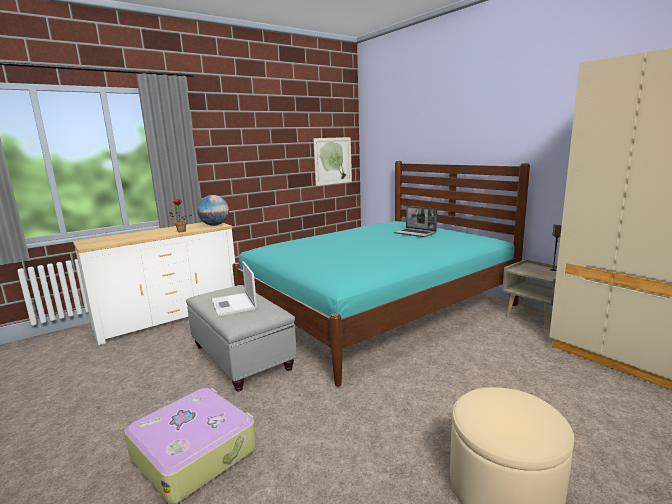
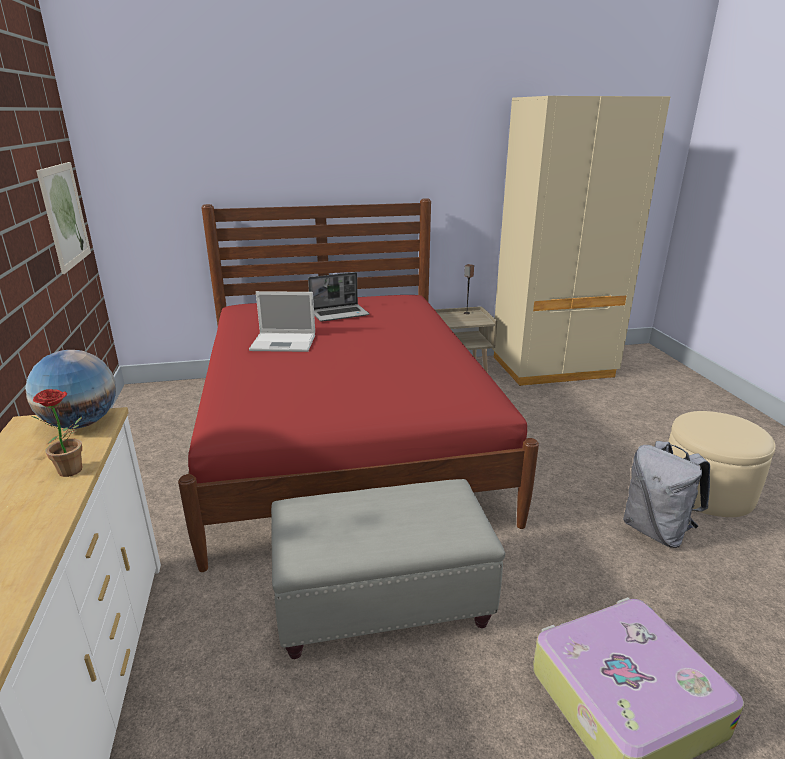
camera: 65 degrees left, 10 degrees up
(234, 305) = (385, 522): laptop -> laptop (285, 342)
(377, 309) = (344, 438): turquoise bed -> red bed
(391, 454) = (656, 531): none -> grey backpack

